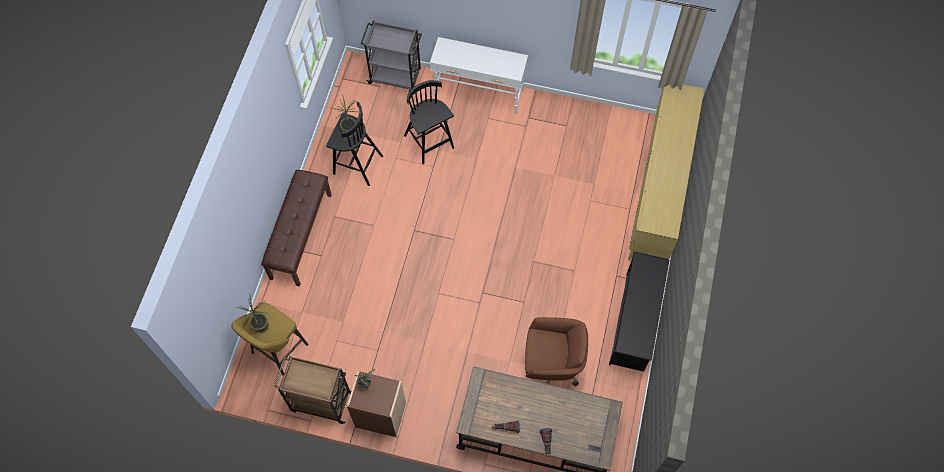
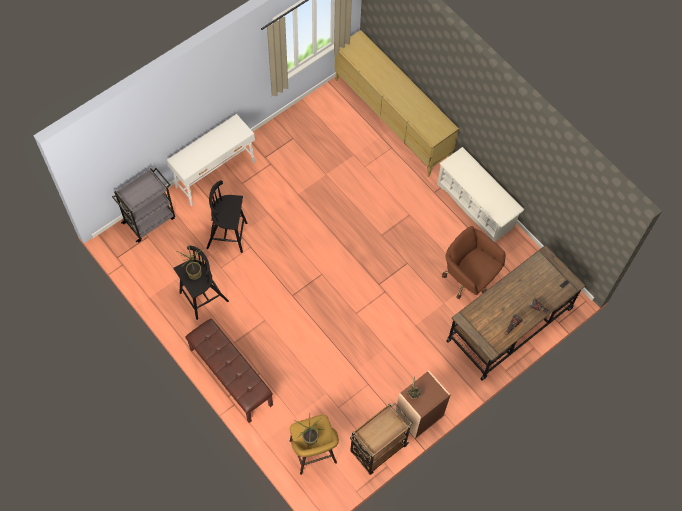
camera: 55 degrees left, 0 degrees up
(551, 367) = (468, 280): brown office chair -> brown office chair turned 90 degrees counterclockwise
(635, 322) = (476, 205): black shoe rack -> white shoe rack

